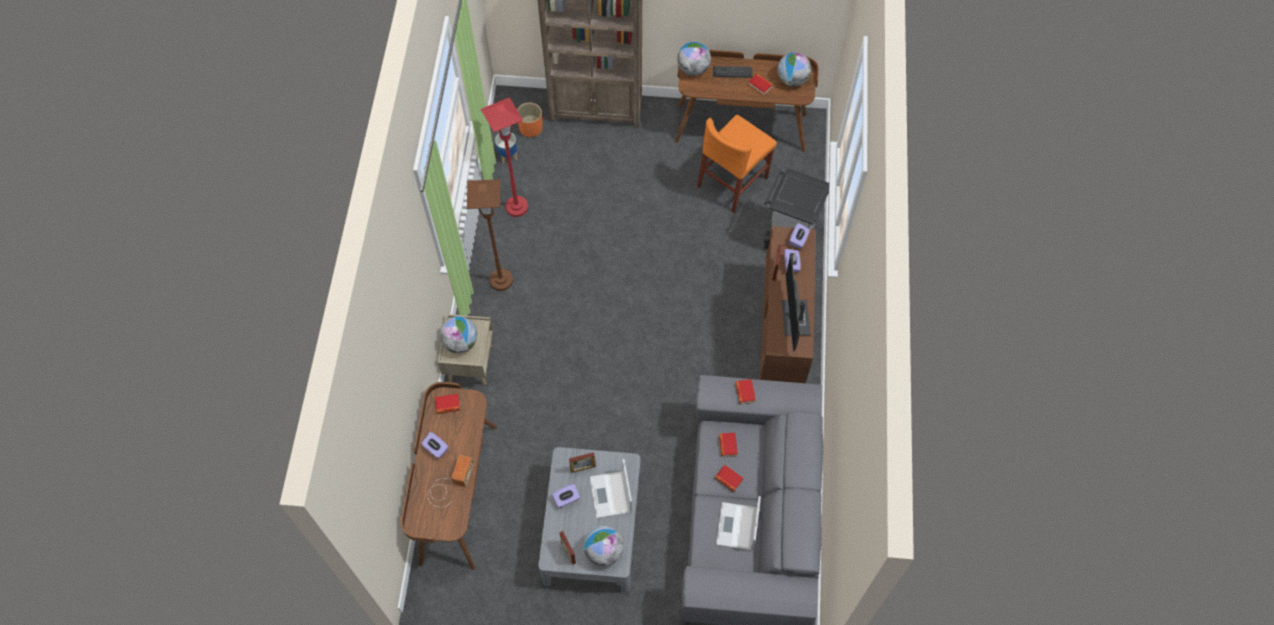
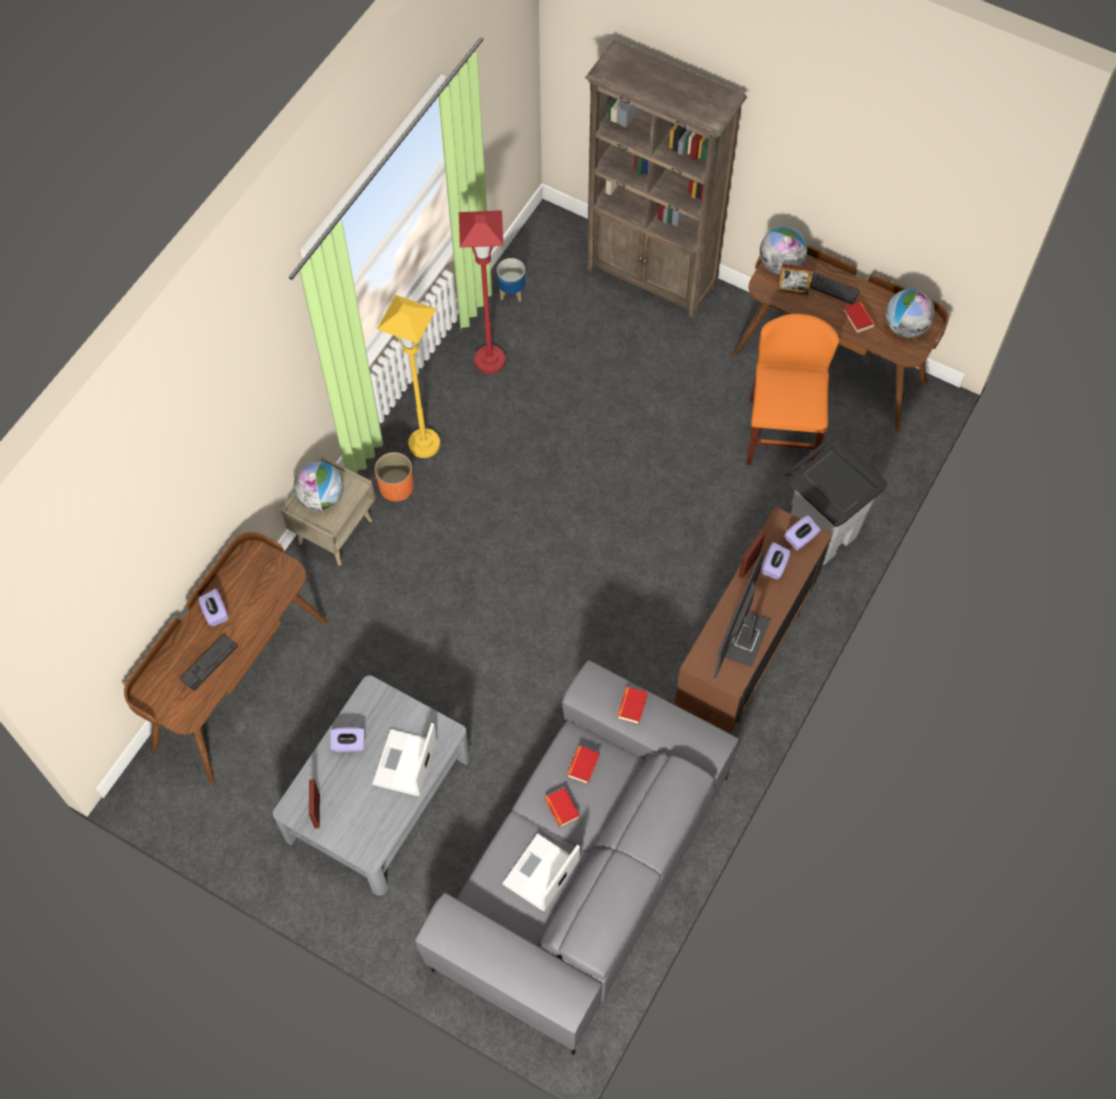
camera: 25 degrees right, 0 degrees up
(448, 405) = (256, 566): book -> none
(449, 484) = (209, 662): radio -> keyboard
(501, 280) = (424, 444): brown floor lamp -> yellow floor lamp
(530, 128) = (557, 268): orange planter -> orange planter (396, 487)
(583, 468) = (388, 715): picture frame -> picture frame (792, 291)
(604, 551) = (360, 829): globe -> none
(732, 182) = (781, 434): orange chair -> orange chair turned 120 degrees clockwise

